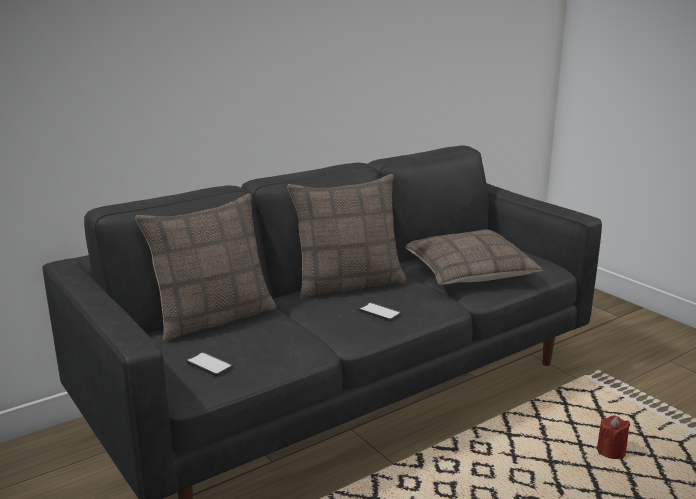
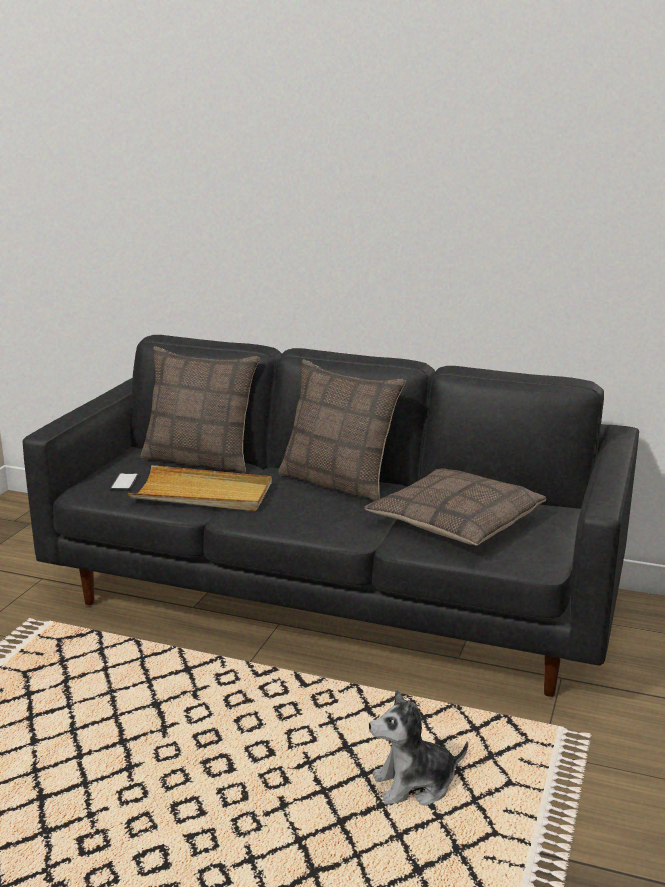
camera: 55 degrees right, 0 degrees up
(294, 337) = (203, 494): none -> beige tray
(379, 312) = (295, 510): phone -> none
(611, 452) = (414, 785): red candle -> plush toy

